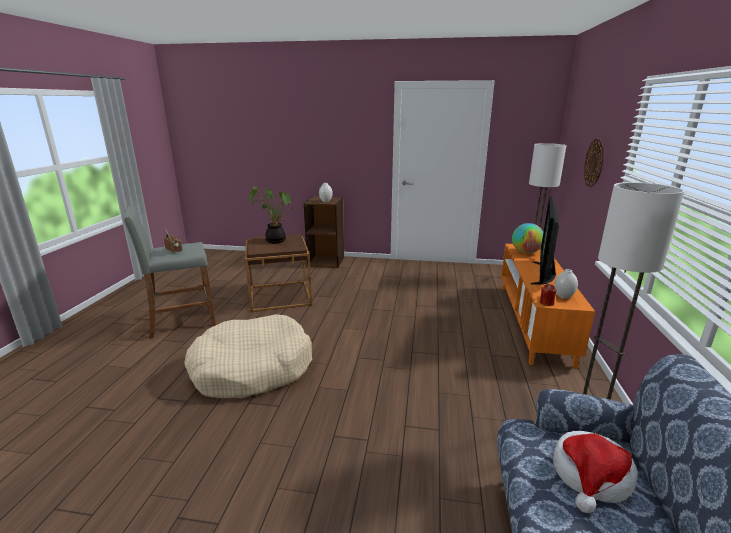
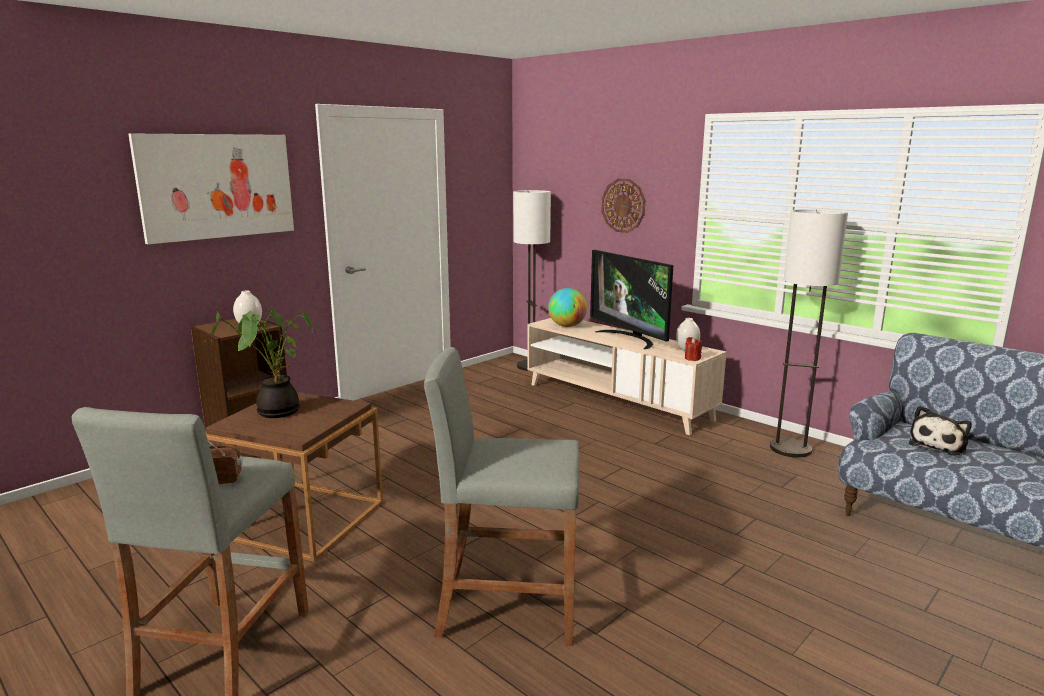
camera: 55 degrees left, 5 degrees down
(252, 368) = (506, 607): beige dog bed -> grey stool
(333, 127) = (217, 186): none -> picture
(533, 321) = (617, 401): orange tv stand -> beige tv stand
(591, 476) = (939, 445): hat -> plush toy

